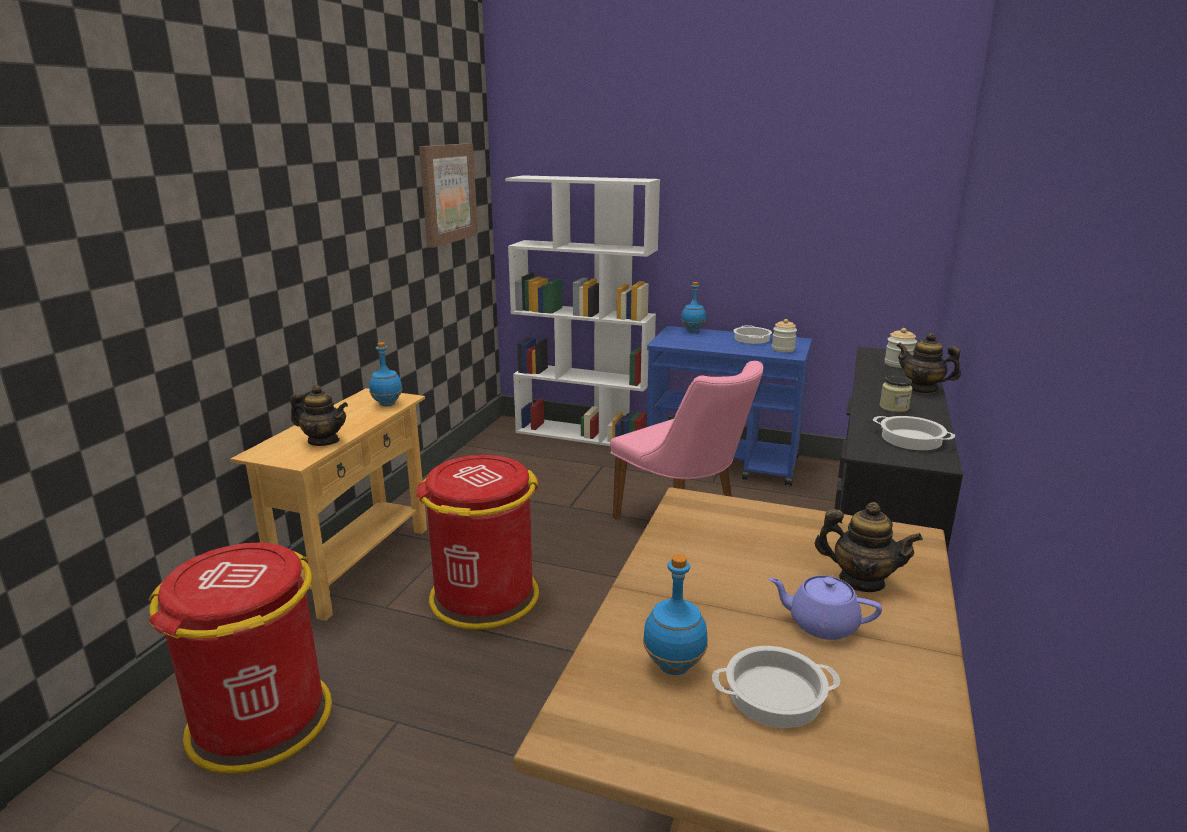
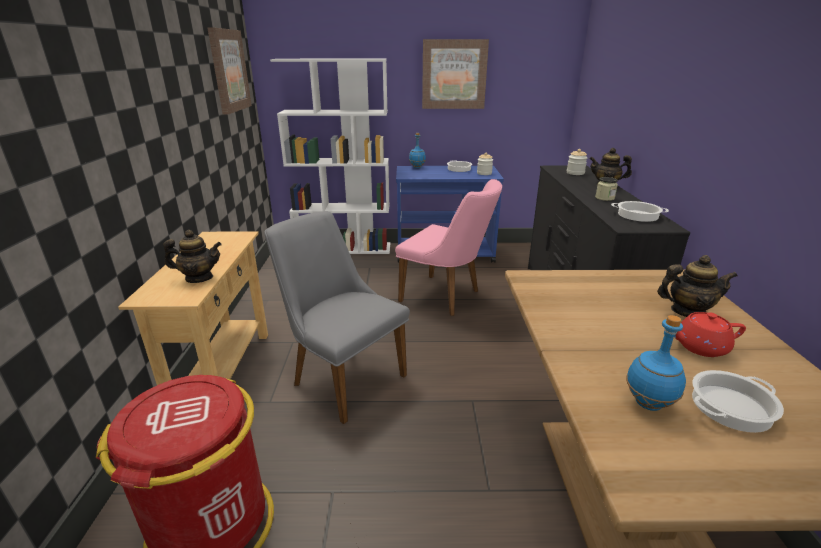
camera: 20 degrees left, 5 degrees up
(388, 404) = (232, 241): blue bottle -> none
(484, 597) = (342, 376): red trash can -> grey chair
(755, 203) = (454, 74): none -> picture
(821, 624) = (699, 347): purple teapot -> red teapot

